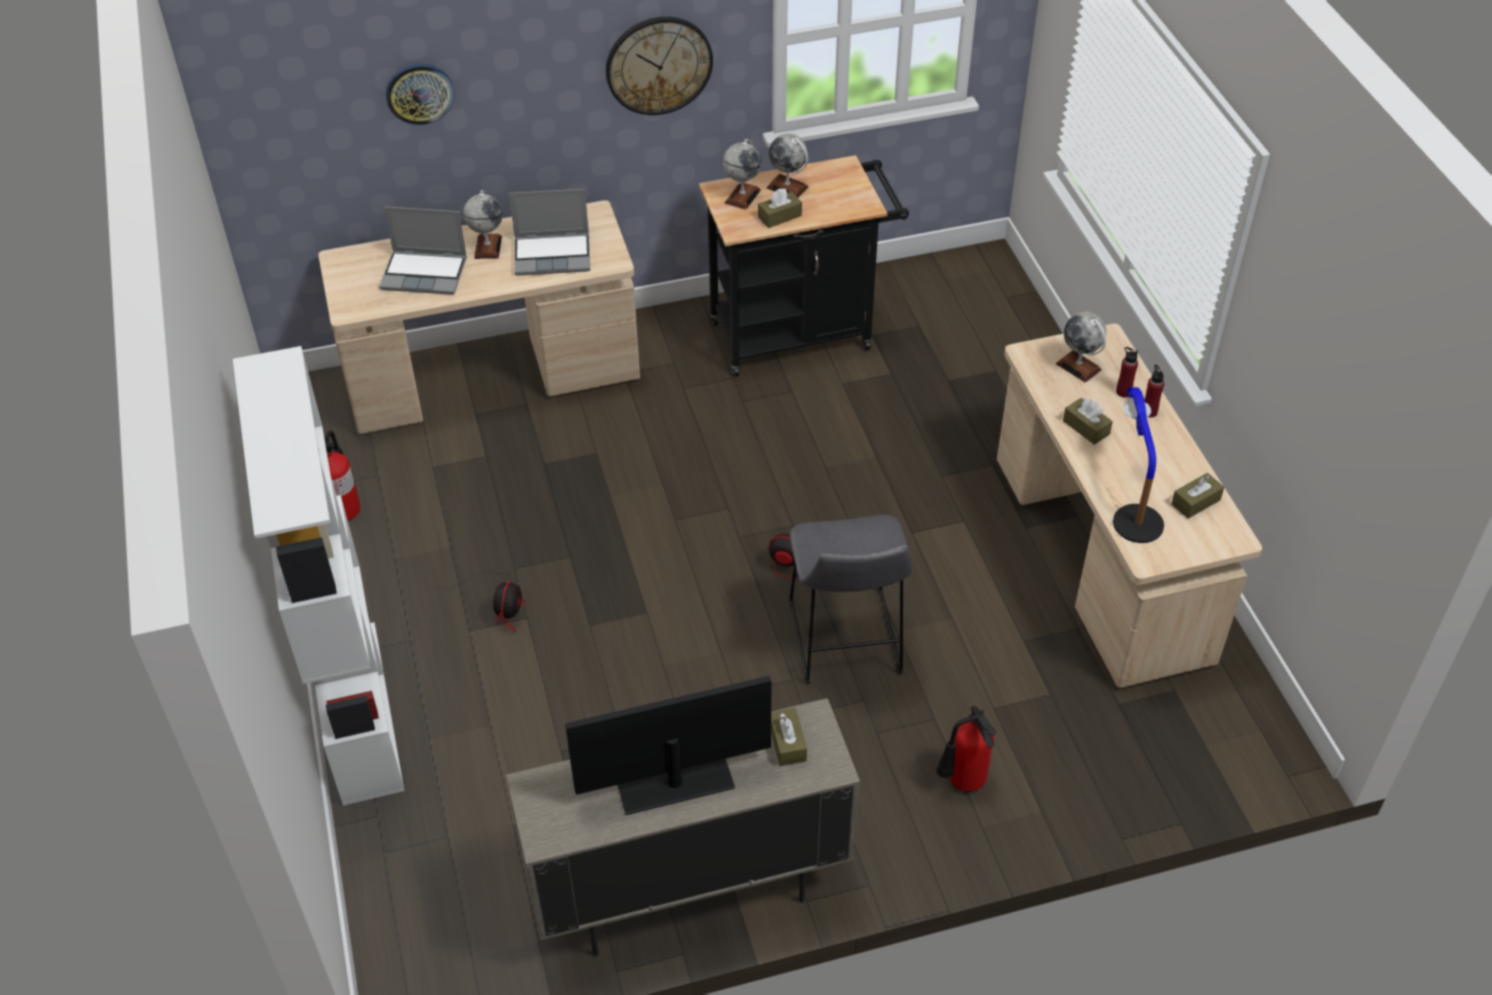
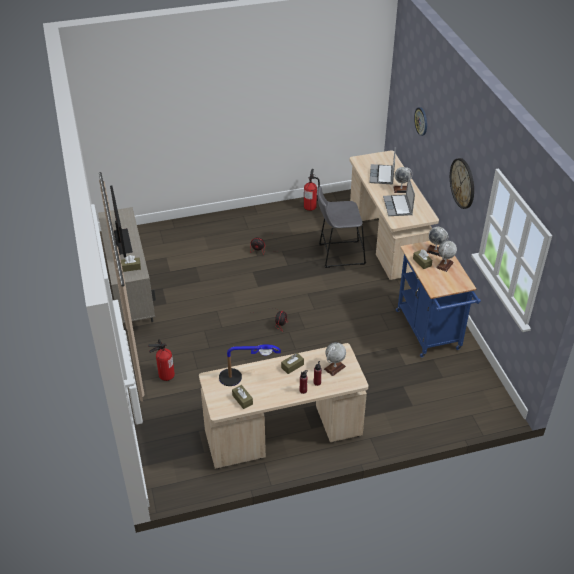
camera: 90 degrees right, 5 degrees down
(358, 710) = (218, 219): white bookcase -> none
(800, 333) = (430, 333): black cart -> blue cart
(845, 643) = (238, 343): grey stool -> grey stool (338, 254)

